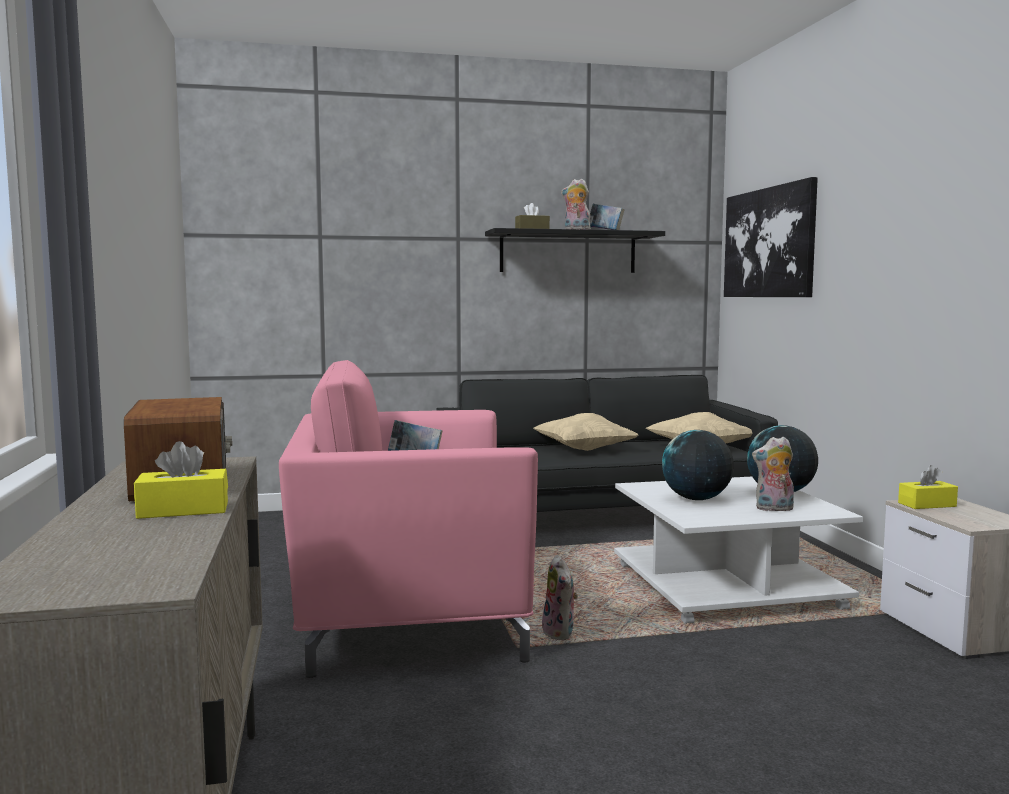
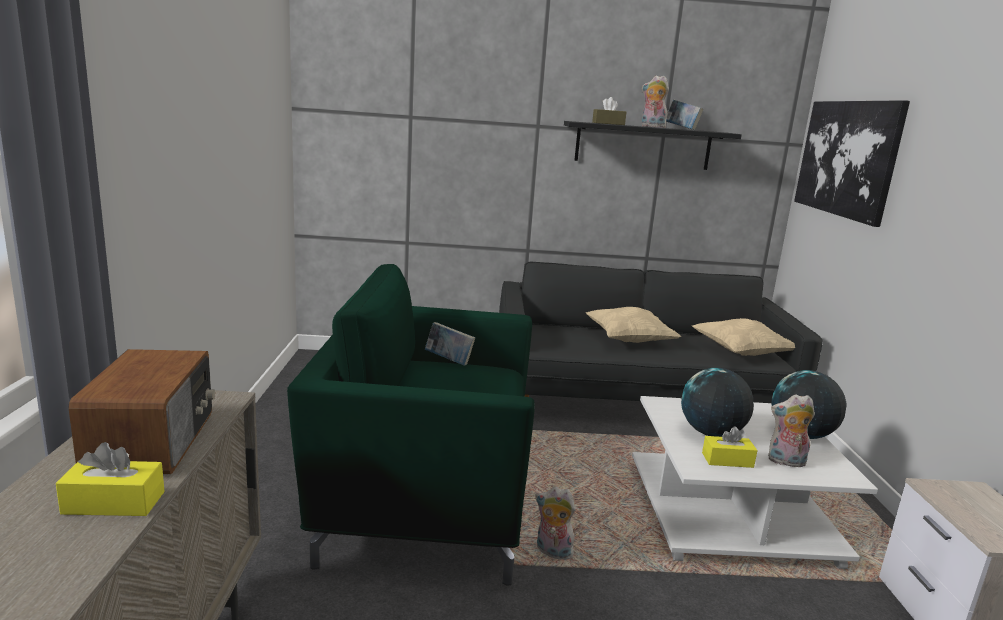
camera: 10 degrees right, 10 degrees up
(406, 614) = (423, 501): pink armchair -> green armchair
(561, 634) = (552, 552): plush toy -> plush toy turned 120 degrees clockwise
(927, 504) = (950, 493): yellow tissue box -> yellow tissue box (727, 460)

